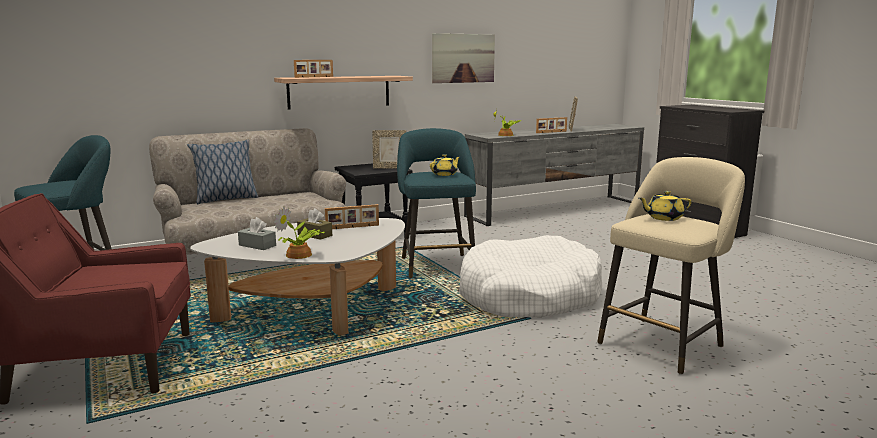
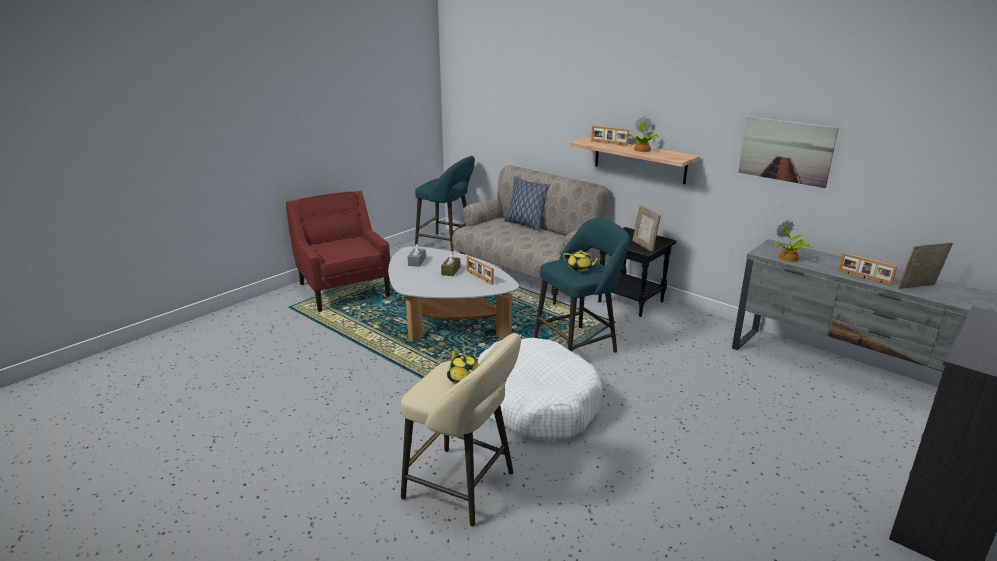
camera: 70 degrees right, 10 degrees up
(299, 255) = (402, 277): potted plant -> potted plant (641, 150)

